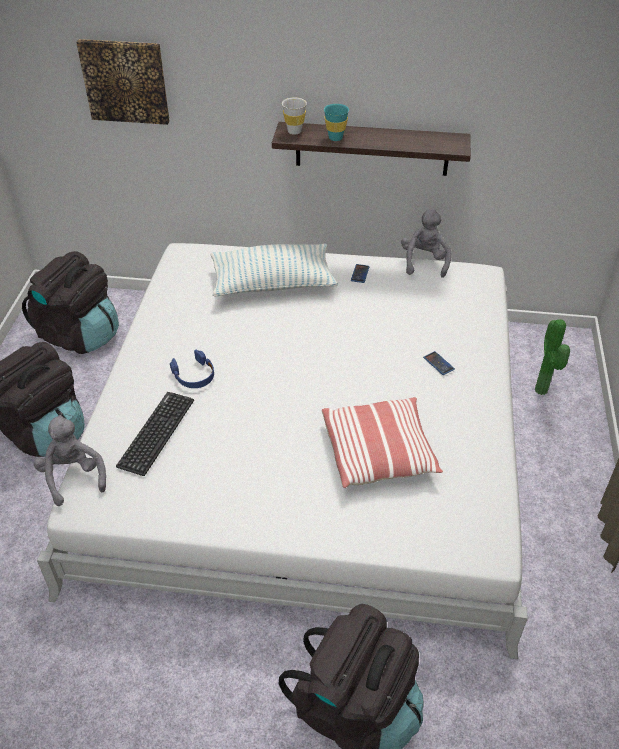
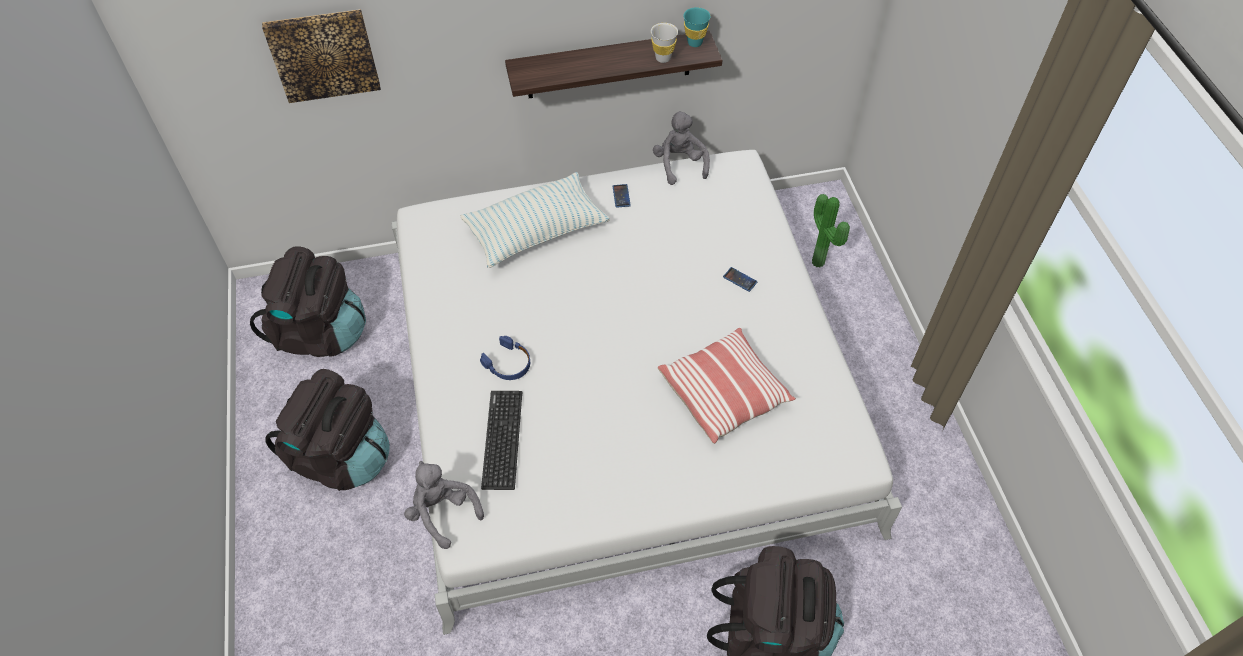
camera: 20 degrees left, 10 degrees up
(294, 131) = (529, 70): white cup -> white cup (663, 58)
(335, 138) = (577, 69): turquoise cup -> turquoise cup (694, 42)

